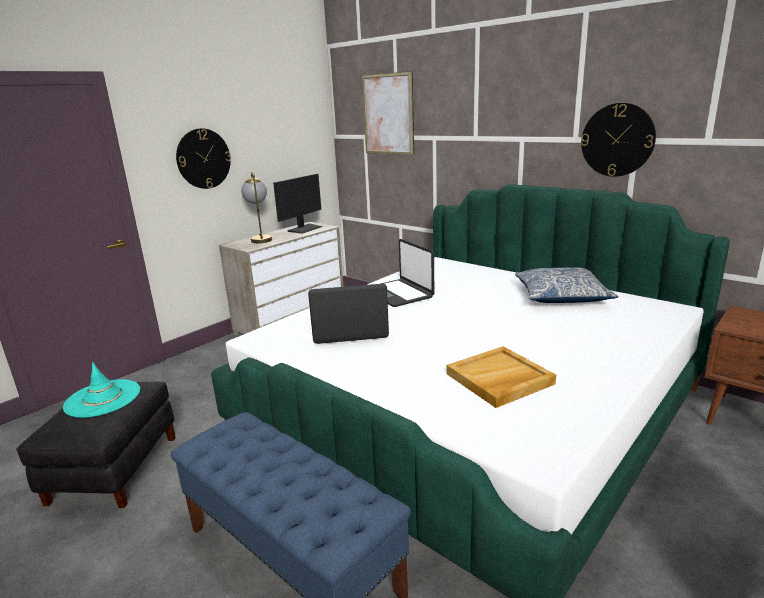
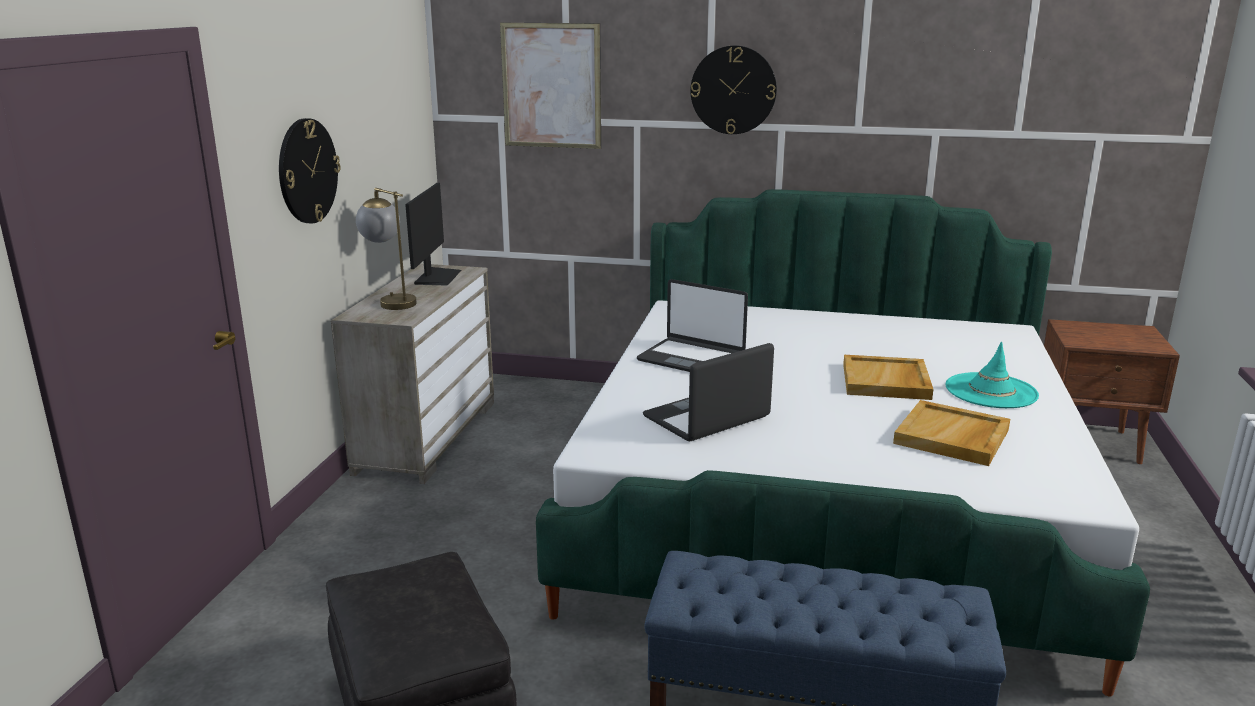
camera: 30 degrees left, 0 degrees up
(103, 398) = (404, 595): turquoise hat -> turquoise hat (991, 391)
(509, 330) = (886, 381): none -> beige tray
(561, 296) = (885, 333): pillow -> none
(617, 140) = (914, 131): wall clock -> wall clock (733, 90)

